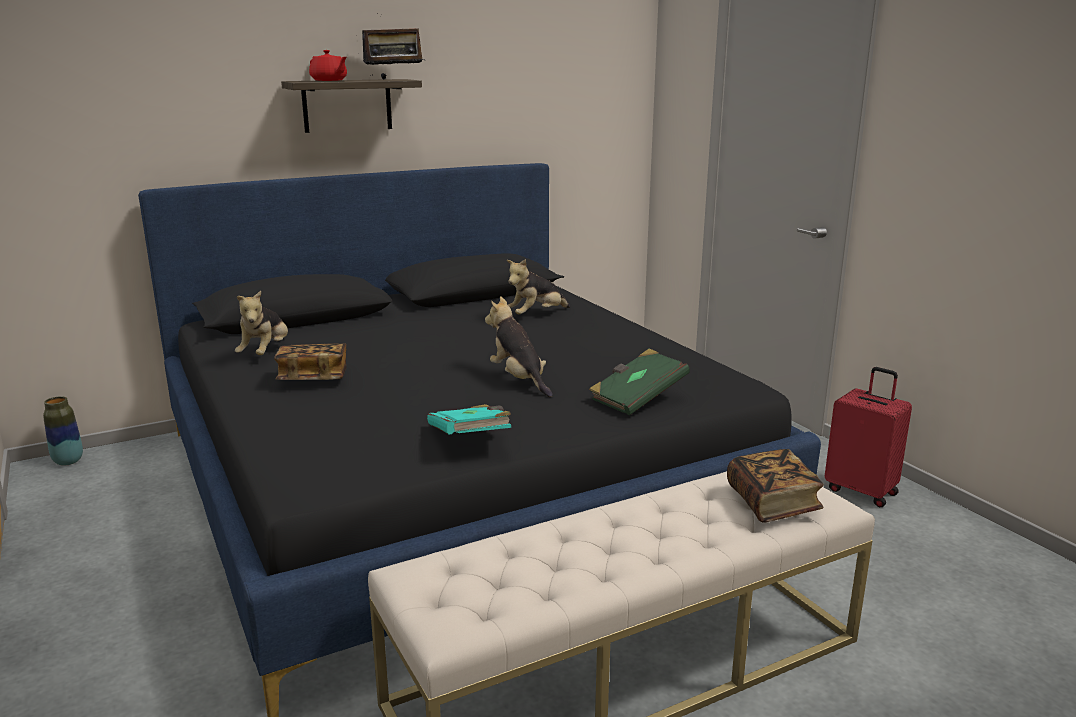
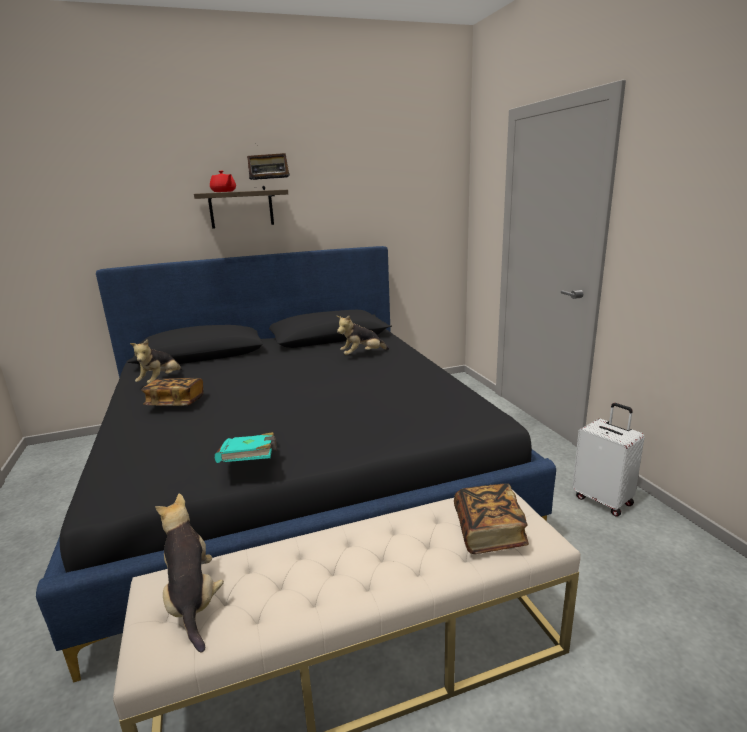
camera: 10 degrees right, 0 degrees up
(68, 461) = (60, 446): vase -> none
(519, 380) = (319, 408): plush toy -> plush toy (193, 600)
(637, 398) = (400, 429): green book -> none
(862, 491) = (603, 500): red suitcase -> white suitcase

